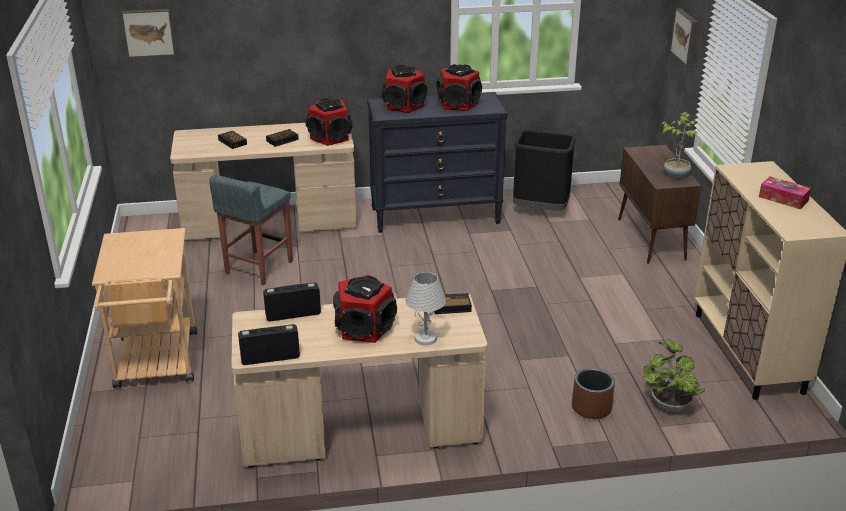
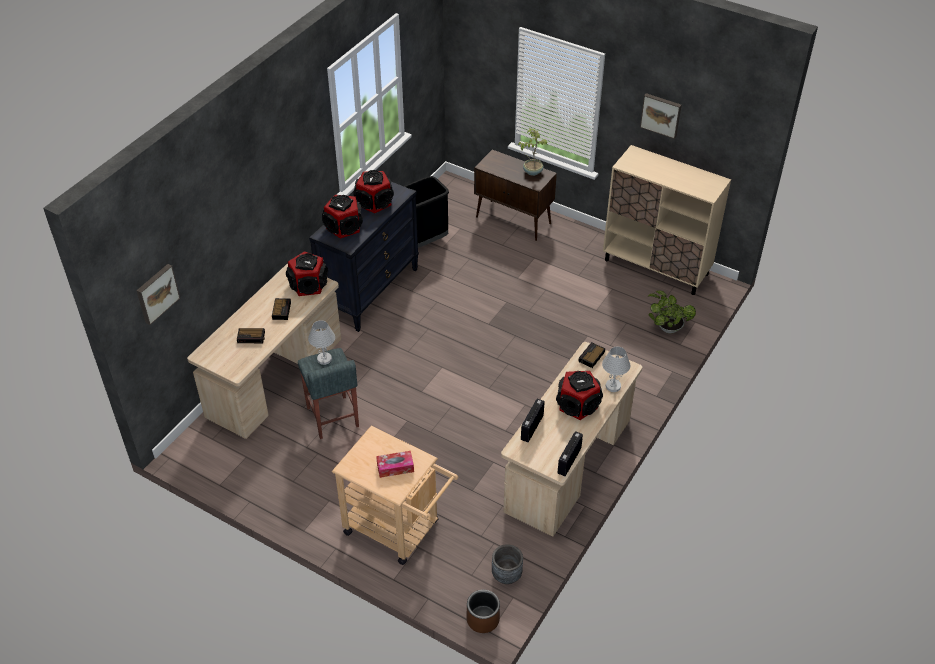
camera: 50 degrees left, 15 degrees up
(160, 461) = (506, 575): none -> grey planter
(263, 190) = (324, 359): none -> white table lamp
(591, 407) = (640, 359): brown planter -> brown planter (482, 619)
(686, 36) = (477, 65): picture -> picture (661, 115)
(783, 199) = (674, 172): tissue box -> tissue box (395, 467)

